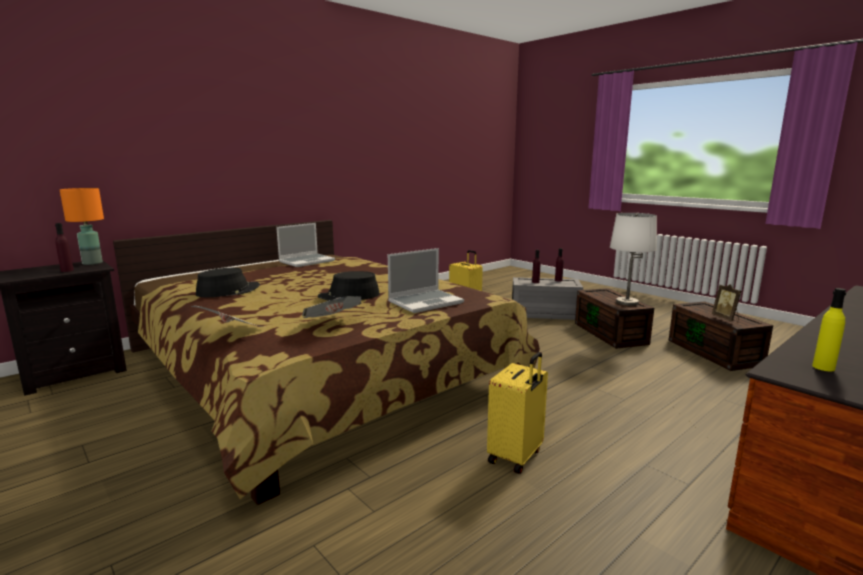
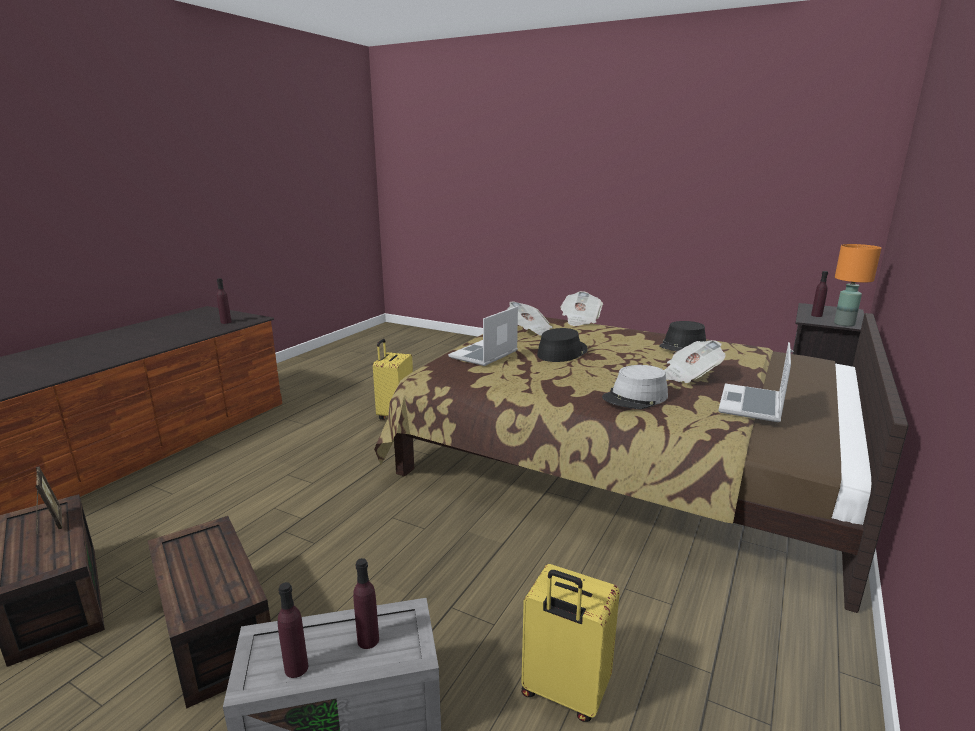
camera: 160 degrees right, 5 degrees up
(297, 273) = (689, 376): none -> newspaper
(362, 268) = (635, 397): none -> grey hat
(627, 302) = (188, 550): white table lamp -> none
(823, 367) = (226, 322): yellow bottle -> purple bottle

